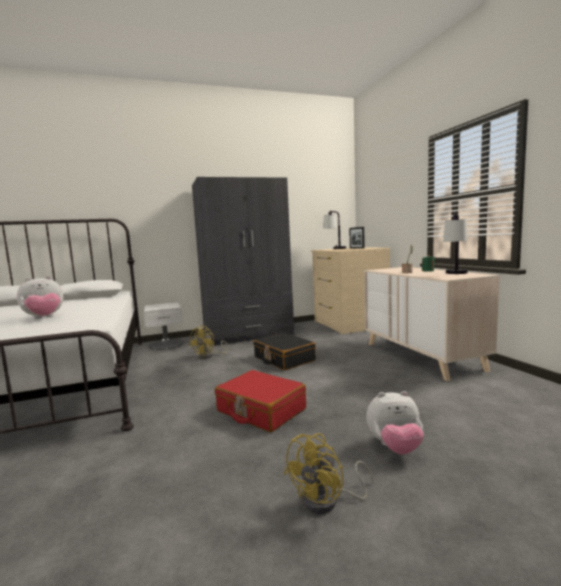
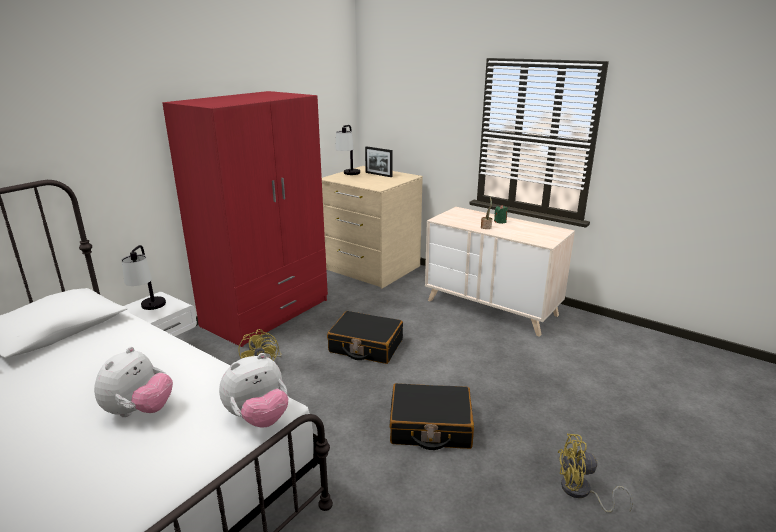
camera: 35 degrees left, 15 degrees up
(248, 335) = (267, 313): grey wardrobe -> red wardrobe
(261, 410) = (430, 426): red suitcase -> black suitcase
(327, 501) = (581, 492): yellow fan -> yellow fan turned 90 degrees clockwise
(395, 448) = (573, 424): plush toy -> plush toy (258, 418)
(455, 274) = (537, 230): table lamp -> table lamp (150, 310)

